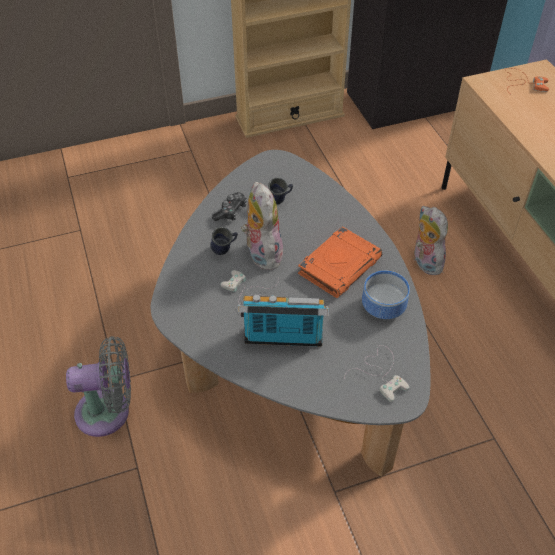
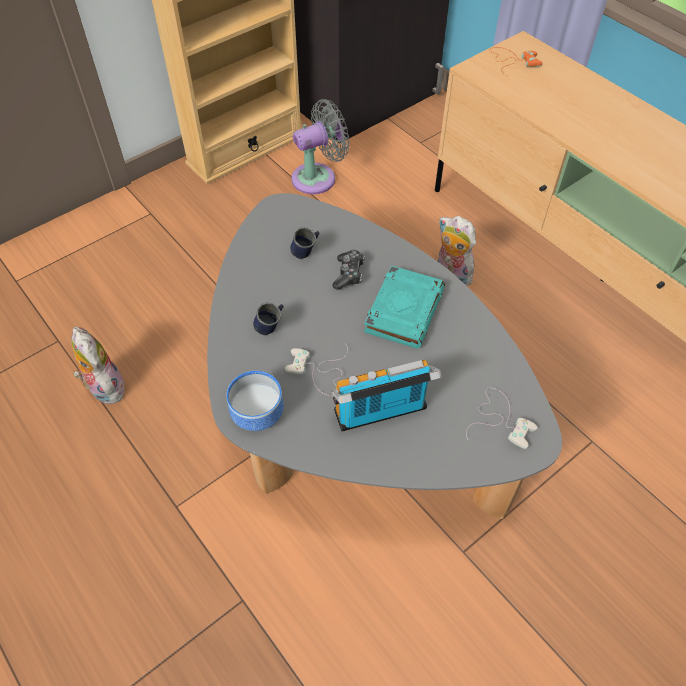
camera: 20 degrees left, 5 degrees up
(108, 412) = (183, 546): grey fan -> grey fan (318, 177)
(231, 211) = (257, 279): game controller -> game controller (349, 274)
(262, 253) = (314, 319): plush toy -> plush toy (104, 387)
(340, 265) = (404, 310): orange book -> turquoise book
(383, 309) = (470, 346): bowl -> bowl (257, 415)

